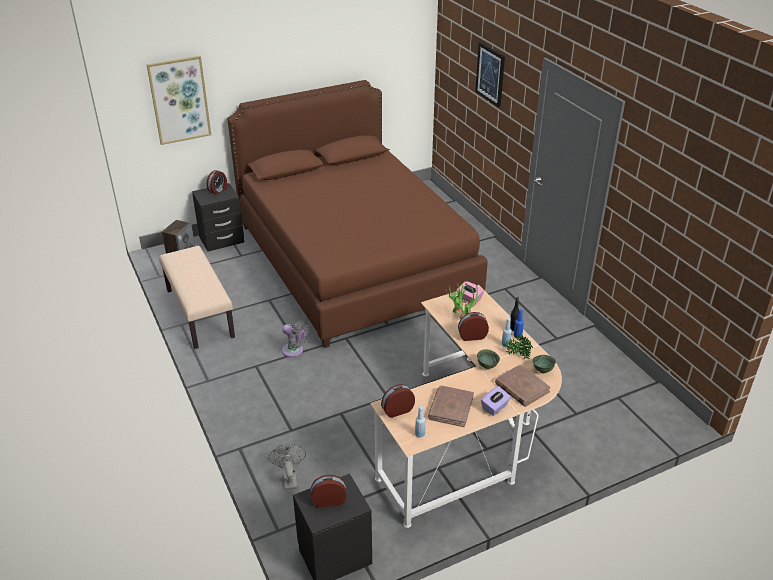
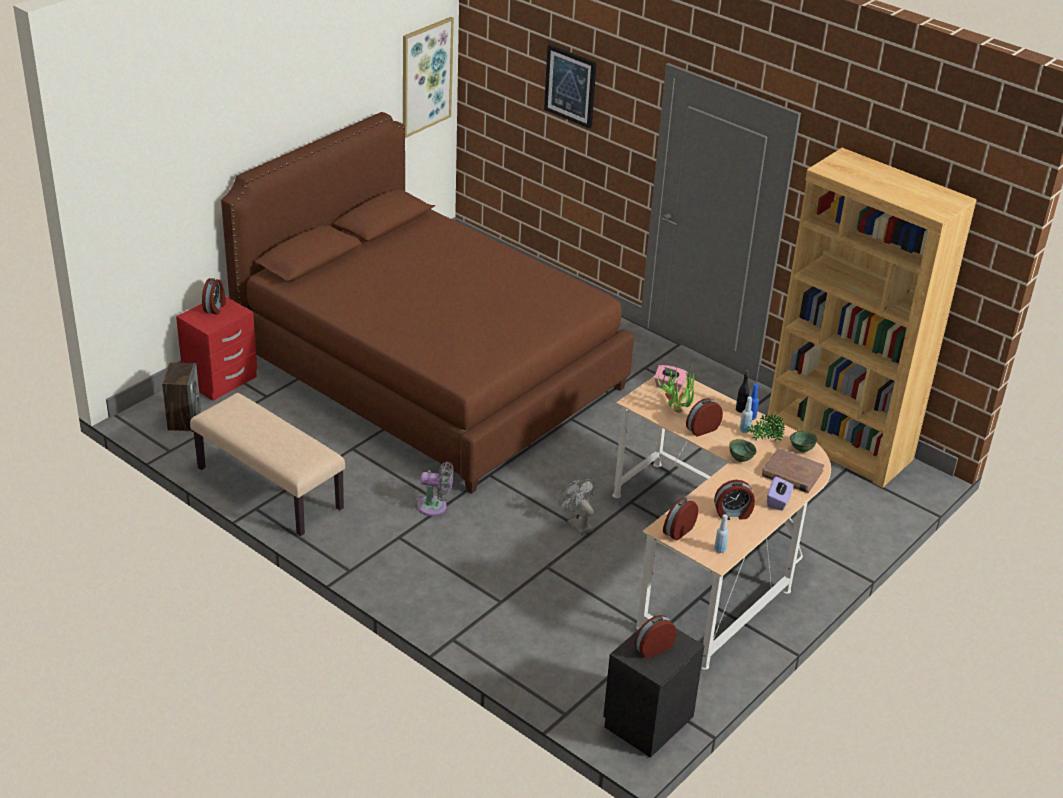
camera: 25 degrees left, 0 degrees up
(179, 100) = (163, 186): picture -> picture (426, 76)
(221, 240) = (220, 380): black nightstand -> red nightstand
(289, 478) = (538, 656): grey fan -> grey fan (577, 524)
(450, 408) = (733, 514): brown book -> alarm clock
(623, 376) = (838, 443): none -> brown bookcase

